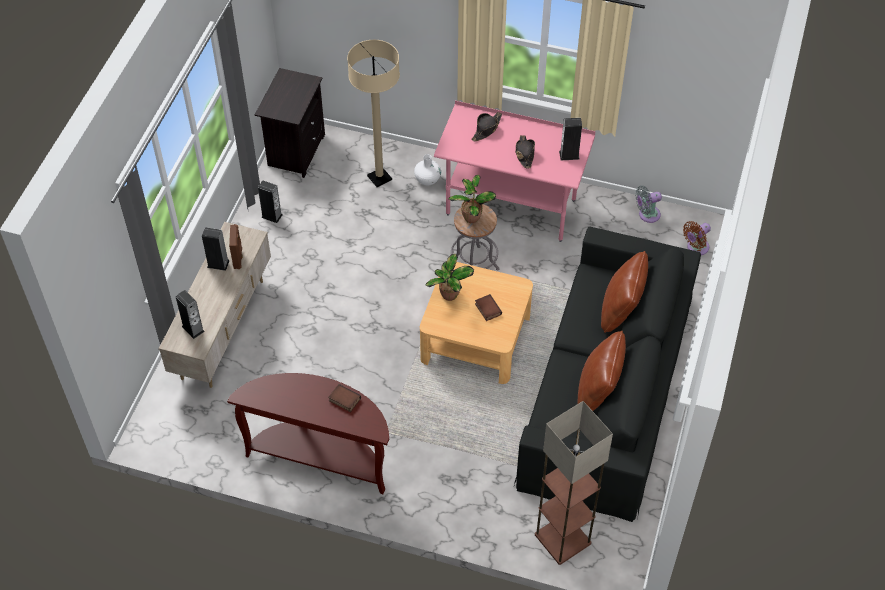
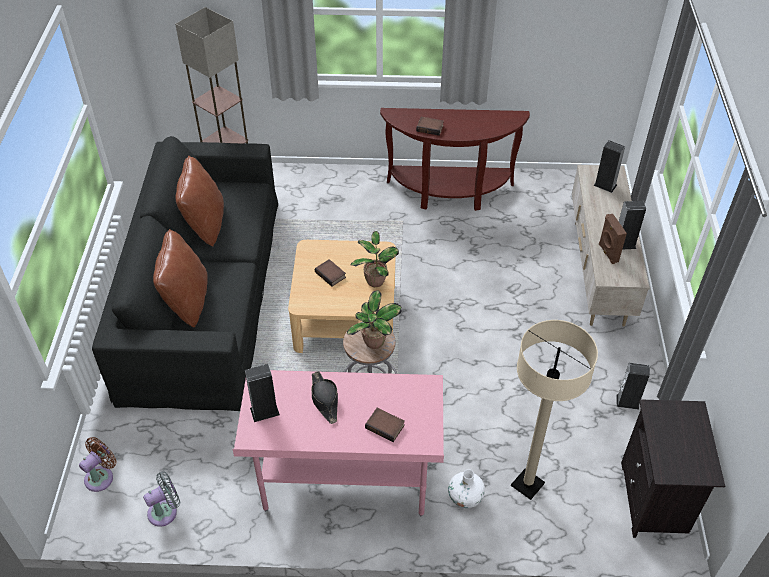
camera: 165 degrees right, 5 degrees down
(486, 129) = (386, 426): black hat -> book

